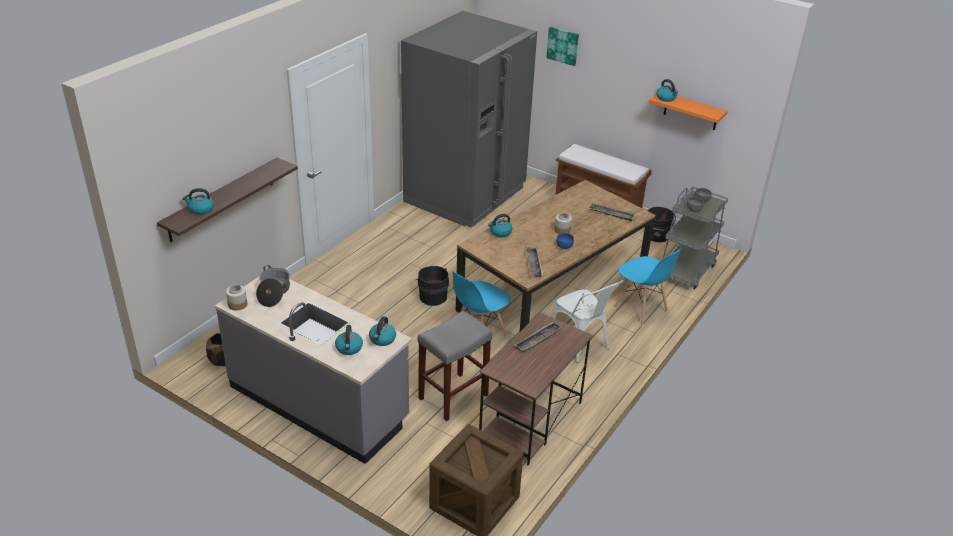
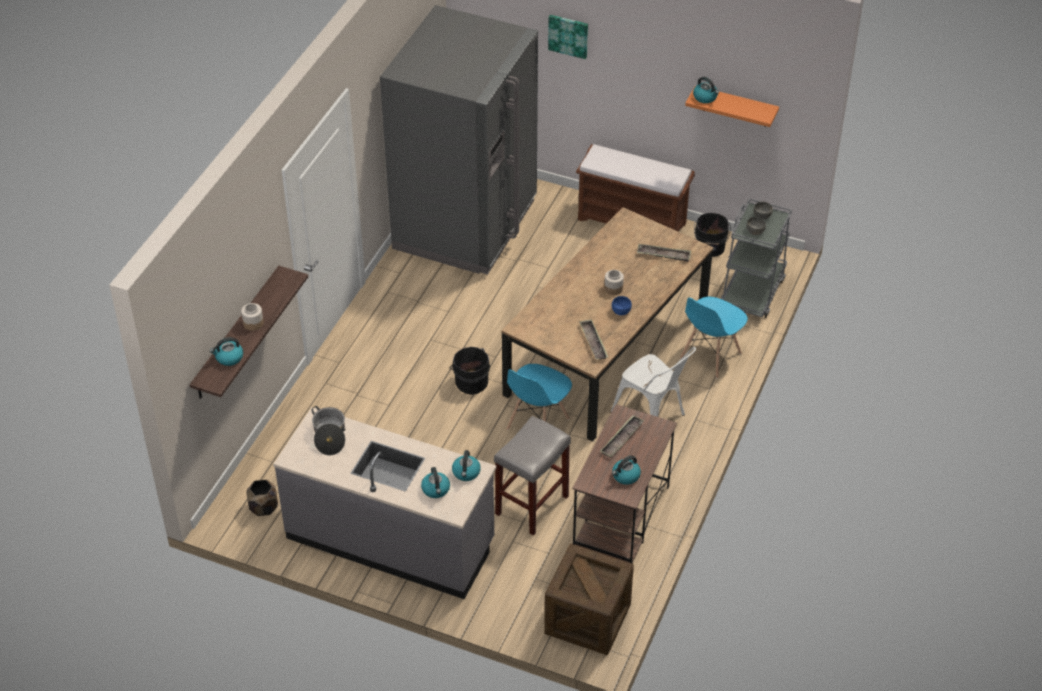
camera: 10 degrees left, 10 degrees up
(237, 304) = (297, 458): jar -> jar (253, 323)
(500, 232) = (545, 304): kettle -> kettle (625, 476)
(640, 309) = (710, 356): blue chair -> blue chair turned 90 degrees clockwise

